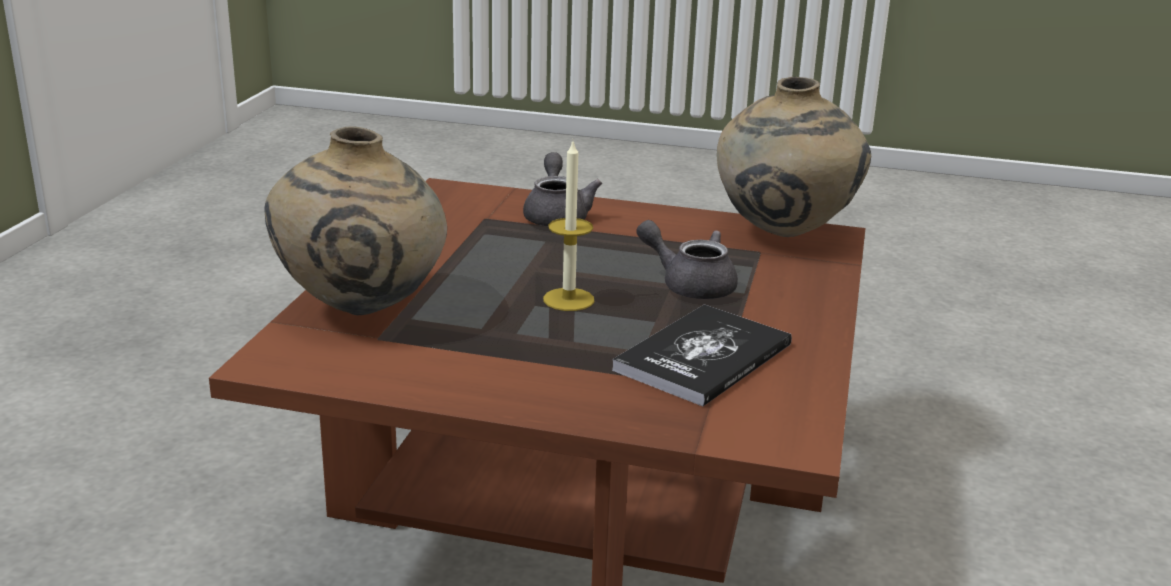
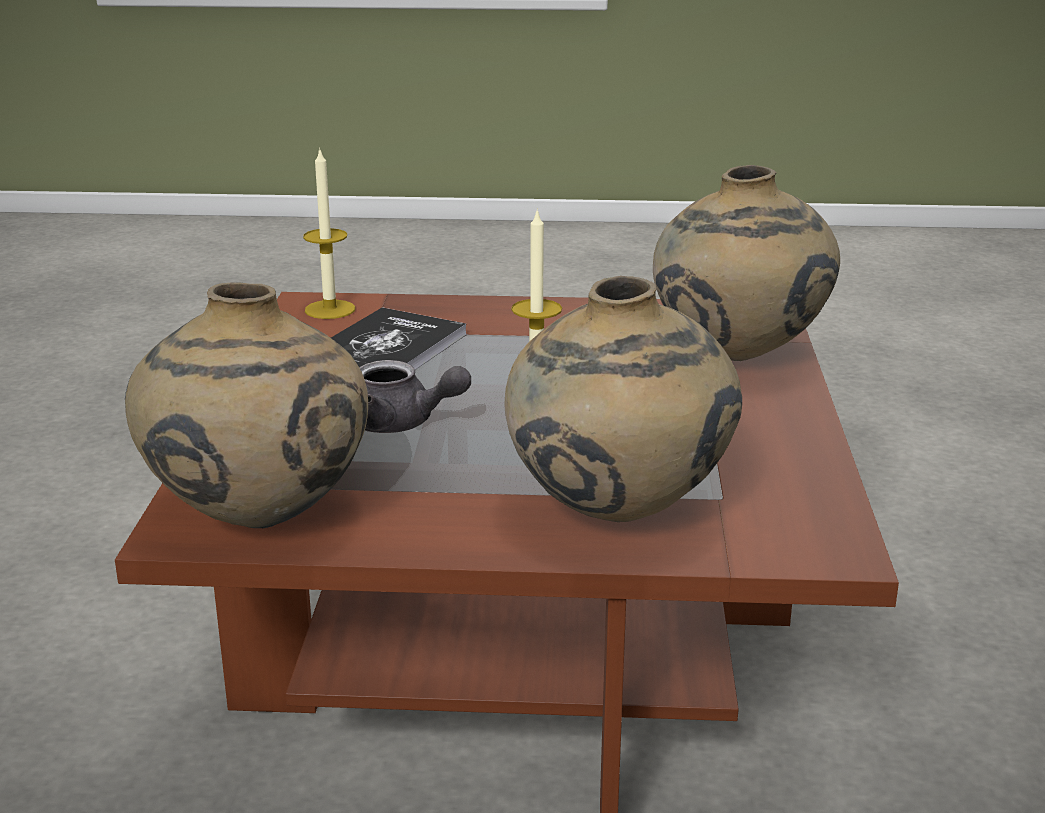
camera: 170 degrees right, 0 degrees up
(556, 215) = (619, 516): grey teapot -> beige vase
(767, 428) = (330, 309): none -> candle

